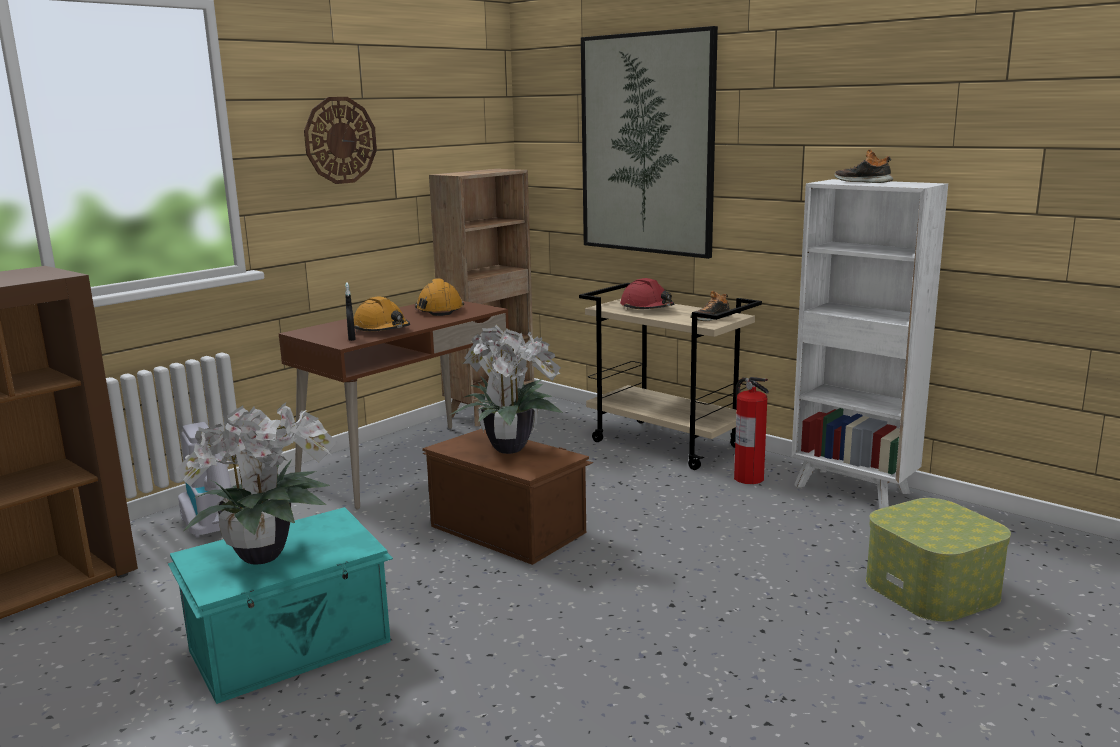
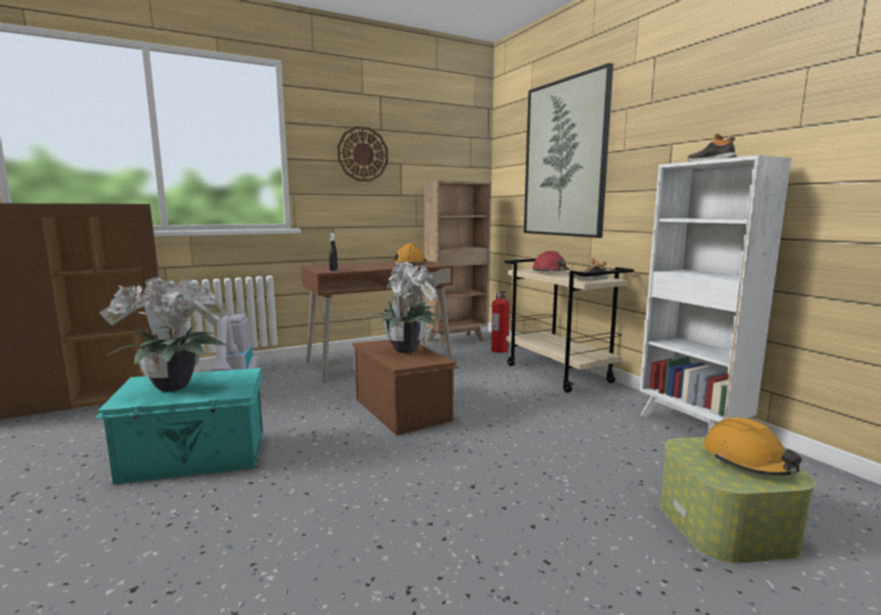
camera: 20 degrees right, 5 degrees down
(382, 330) = (358, 268): orange hard hat -> orange hard hat (747, 461)
(748, 478) = (605, 404): fire extinguisher -> fire extinguisher (499, 350)

